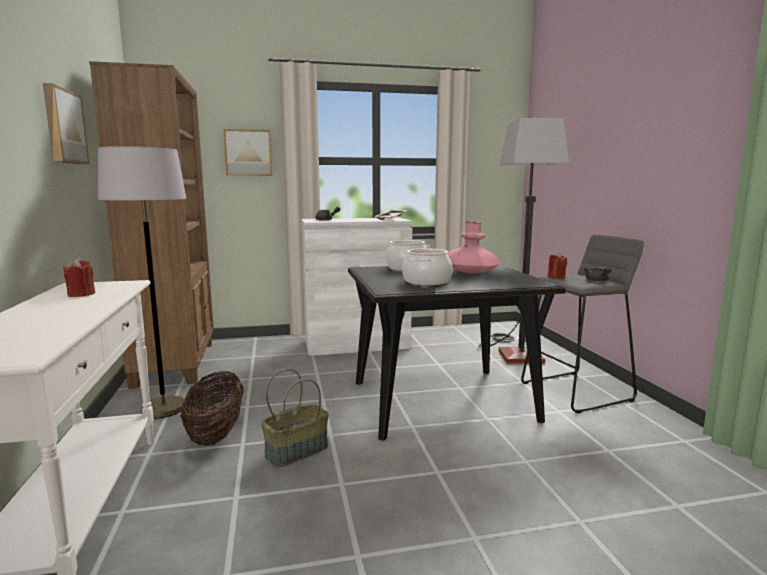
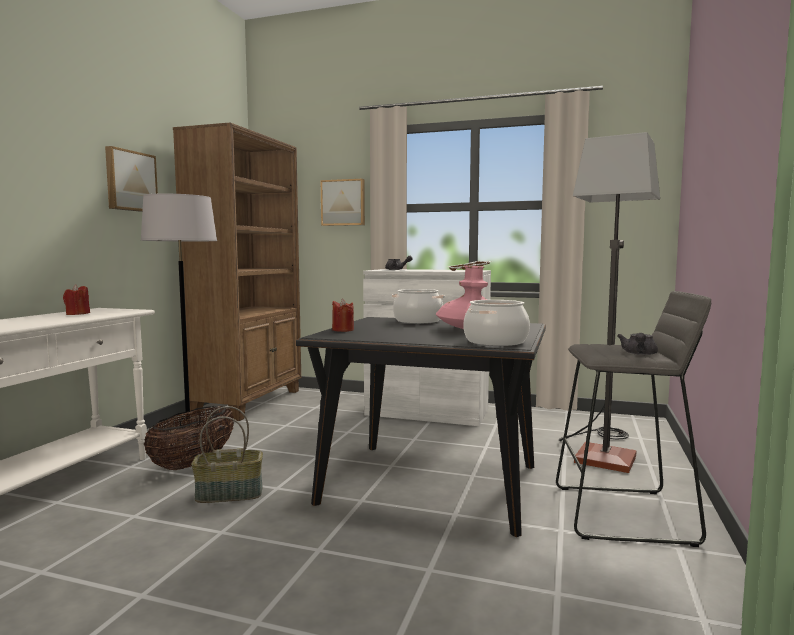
camera: 30 degrees right, 5 degrees down
(427, 281) = (390, 332): cooking pot -> cooking pot (495, 342)
(556, 277) = (592, 345): red candle -> red candle (343, 330)

